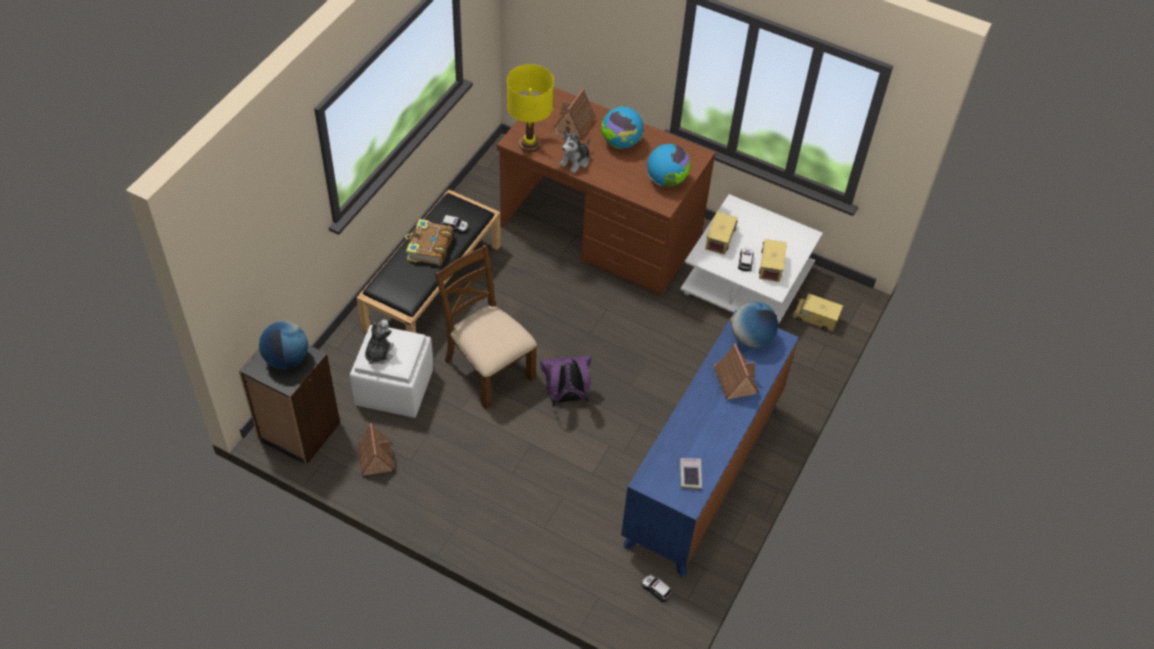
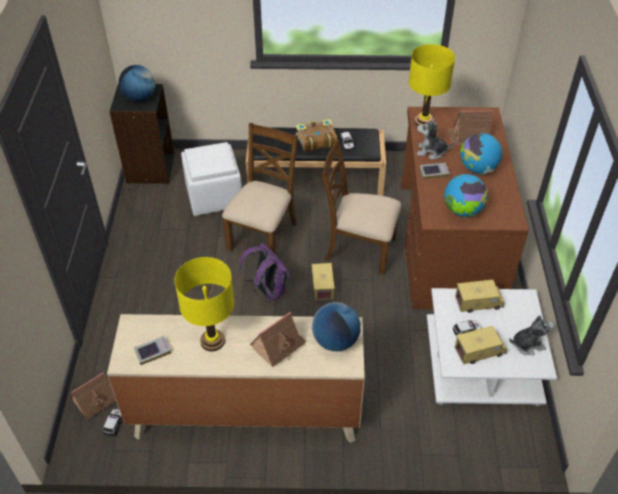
camera: 65 degrees right, 5 degrees down
(375, 456) = (151, 211): toy house -> toy house (97, 400)
(379, 353) = (201, 153): plush toy -> plush toy (527, 344)
(559, 299) = (359, 248): none -> brown chair
(605, 173) = (434, 172): none -> book
(702, 476) = (245, 412): blue dresser -> beige dresser
(703, 425) = (213, 341): none -> yellow table lamp
(815, 318) = (483, 434): toy truck -> toy truck (322, 285)

